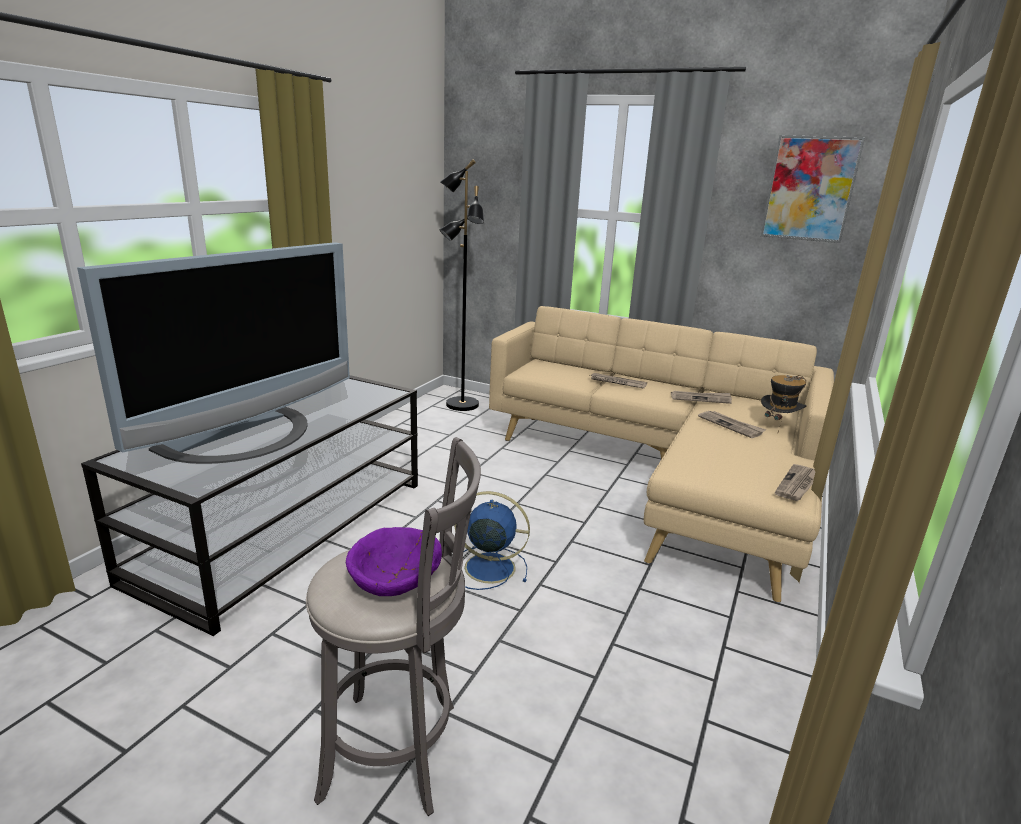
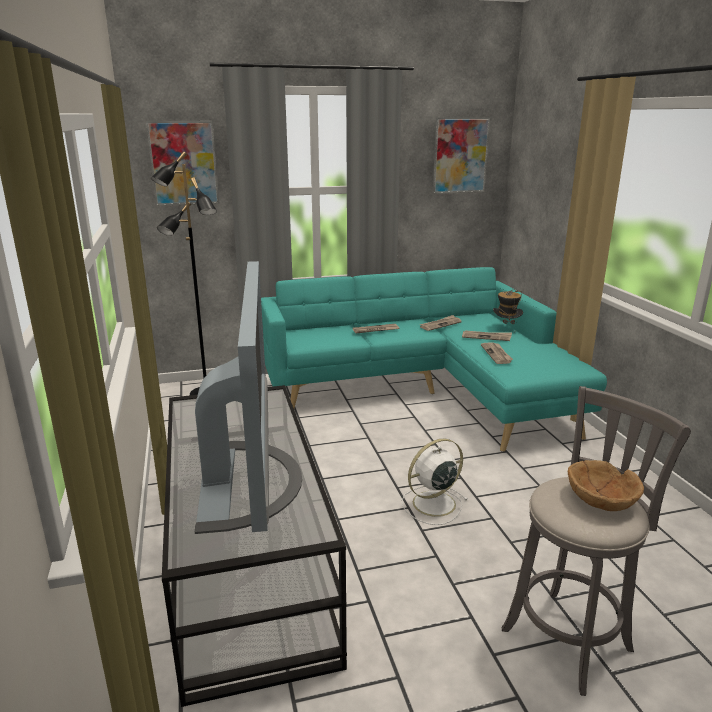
camera: 40 degrees left, 0 degrees up
(395, 580) = (600, 499): purple bowl -> brown bowl
(487, 567) = (432, 504): blue fan -> white fan
(489, 174) = (183, 163): none -> picture
(665, 479) = (432, 394): beige sofa -> turquoise sofa
(797, 485) = (574, 360): newspaper -> newspaper (497, 354)

